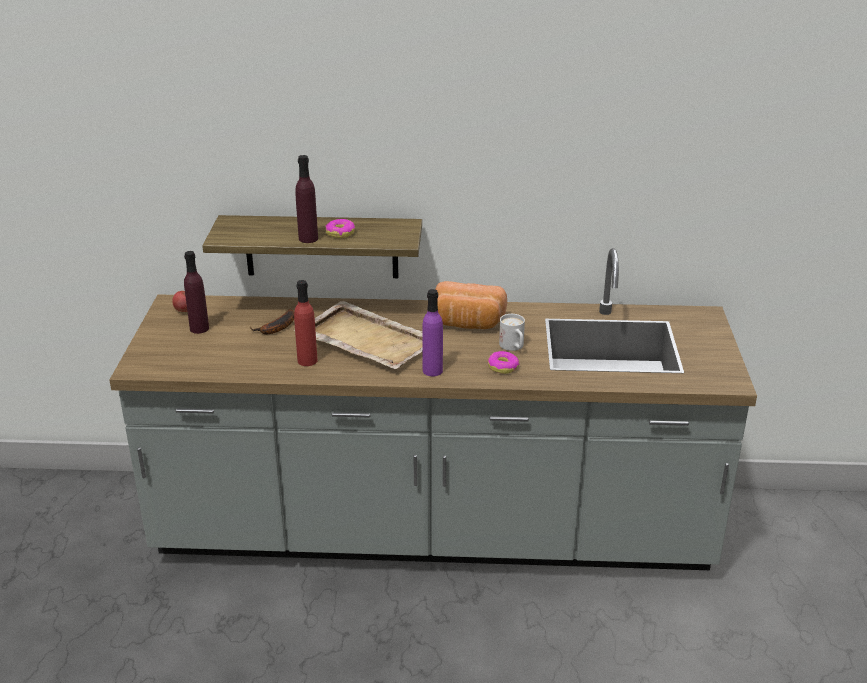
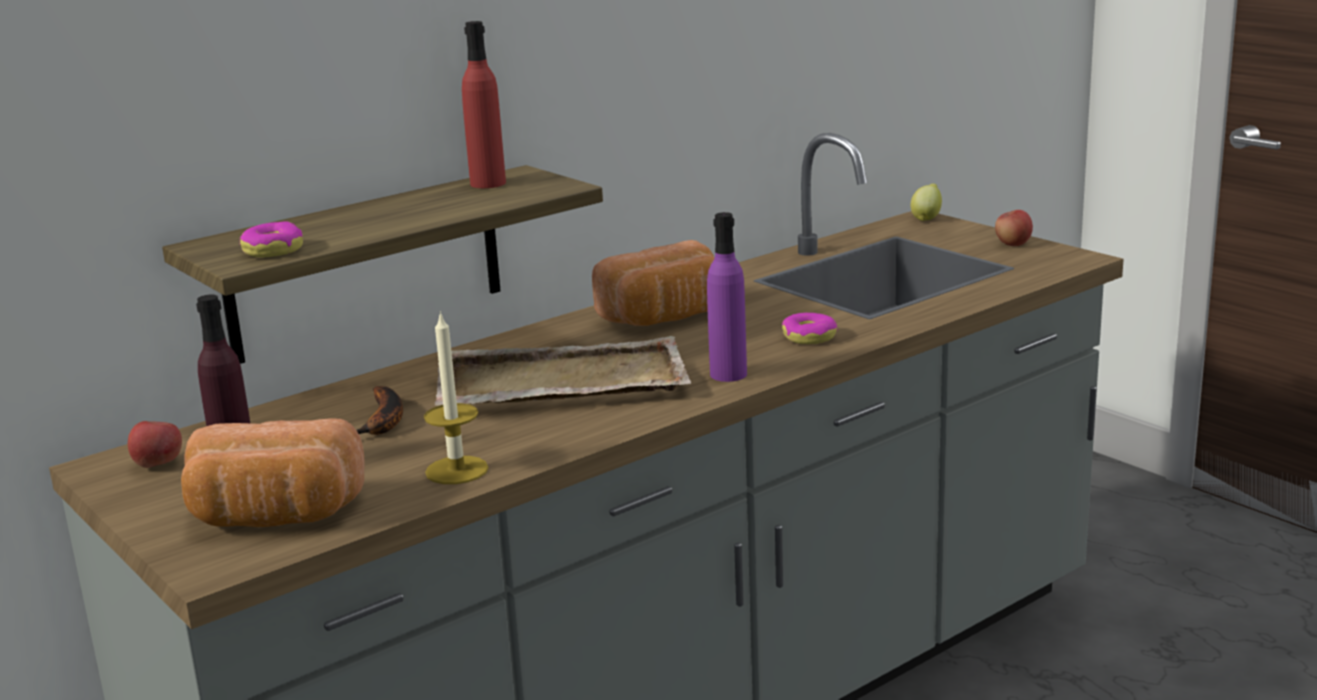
camera: 40 degrees left, 10 degrees down
(181, 356) = (275, 516): none -> bread
(261, 366) = (457, 470): none -> candle
(307, 360) = (519, 435): red bottle -> red bottle (488, 183)
(308, 238) = (402, 222): purple bottle -> none
(340, 233) = (440, 204): donut -> donut (273, 250)
(513, 347) = (778, 316): white mug -> none
(710, 315) = (926, 218): none -> lemon
(717, 356) = (1013, 244): none -> apple

